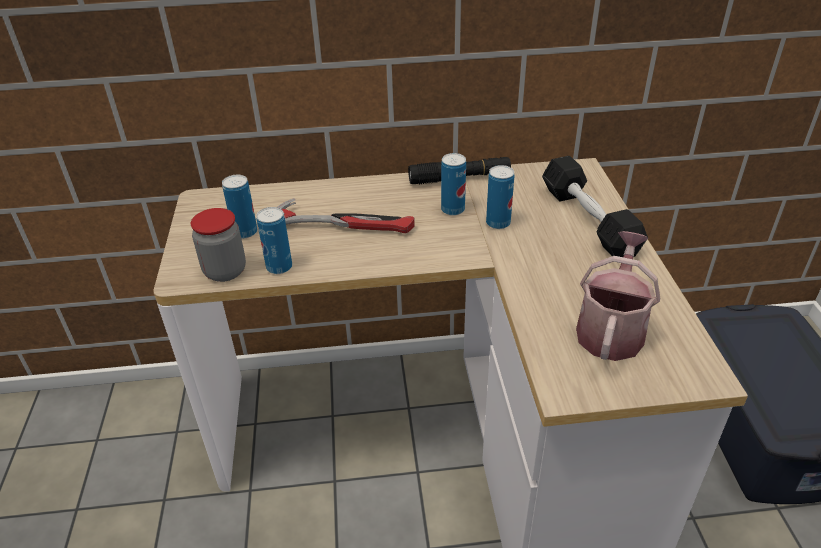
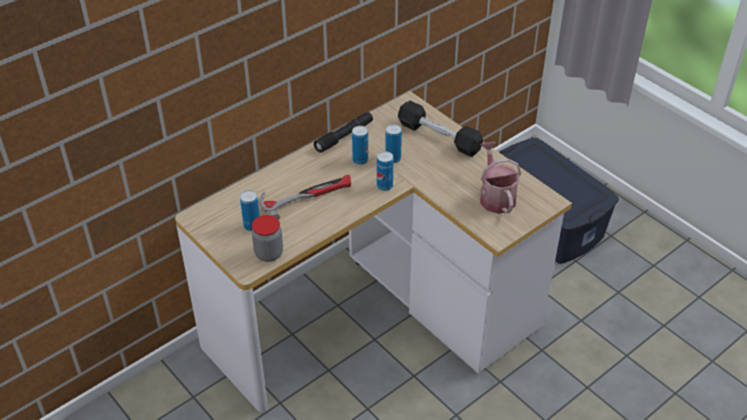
camera: 35 degrees left, 5 degrees up
(279, 267) = (297, 237): can -> can (384, 186)

